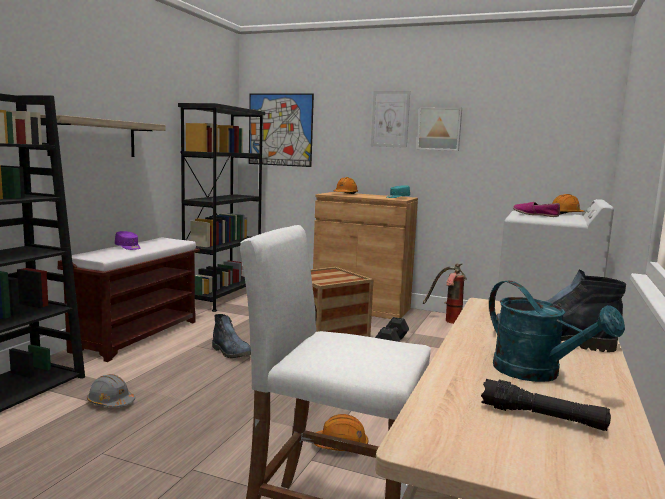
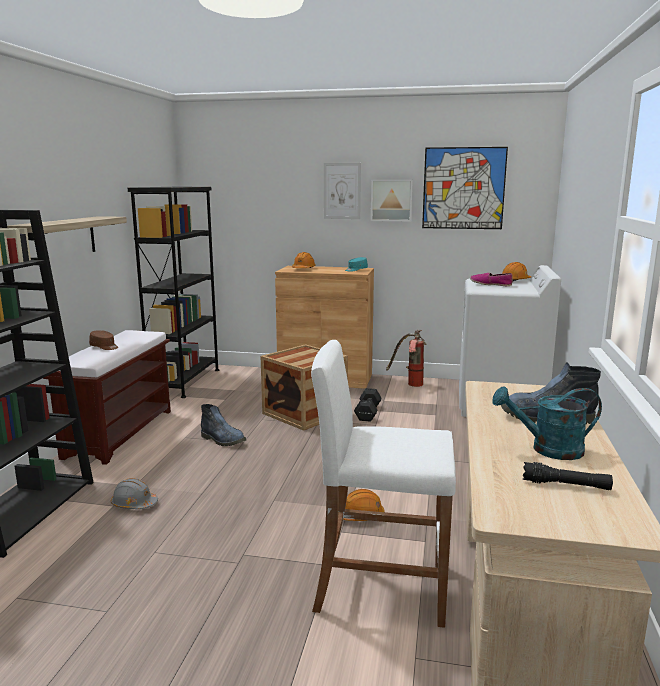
camera: 10 degrees left, 5 degrees up
(128, 247) = (104, 347): purple cap -> brown cap
(280, 129) = (227, 203): picture -> picture (463, 188)
(536, 373) = (548, 449): turquoise watering can -> turquoise watering can turned 135 degrees clockwise

